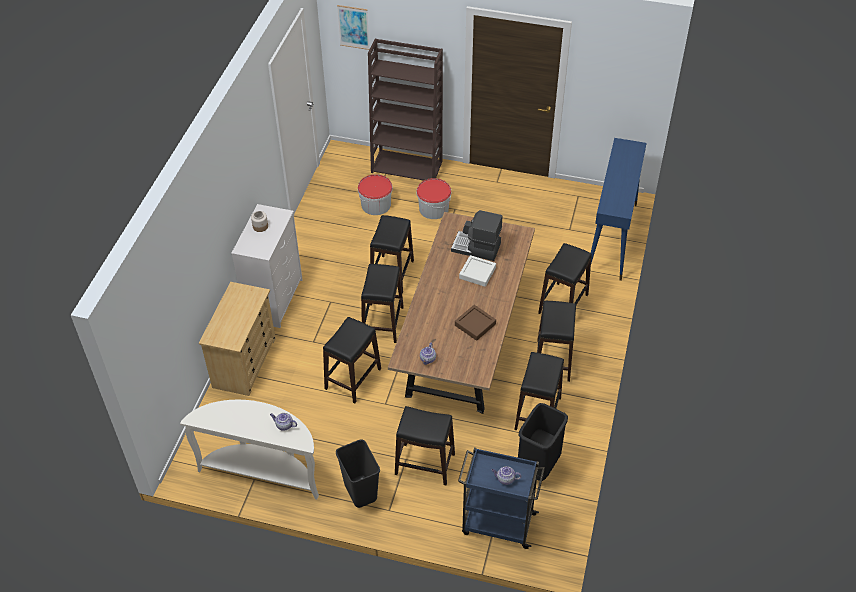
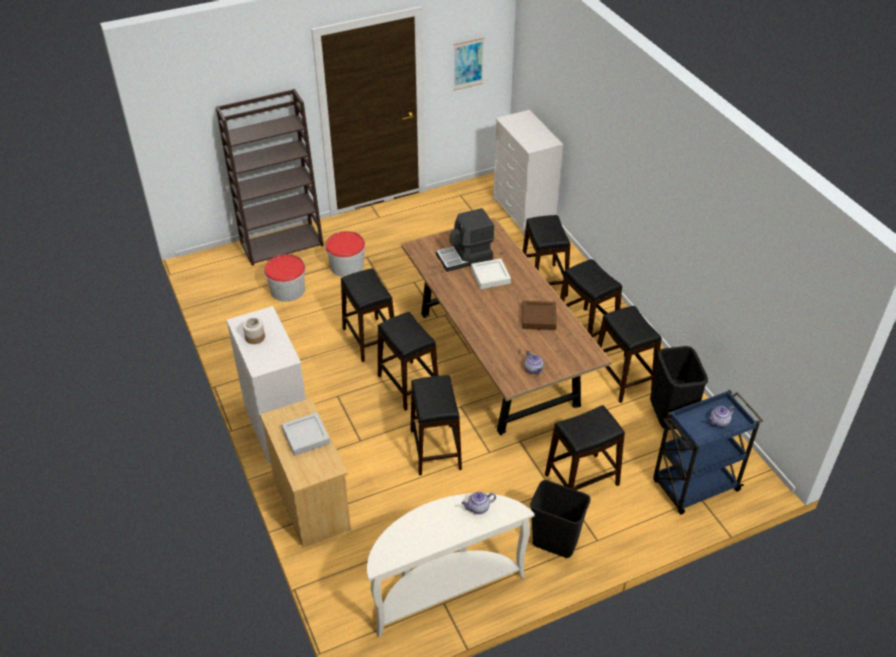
camera: 40 degrees left, 5 degrees down
(240, 313) = (306, 436): none -> grey tray
(353, 27) = (186, 103): picture -> picture (468, 64)
(612, 239) = (524, 213): blue console table -> white dresser

